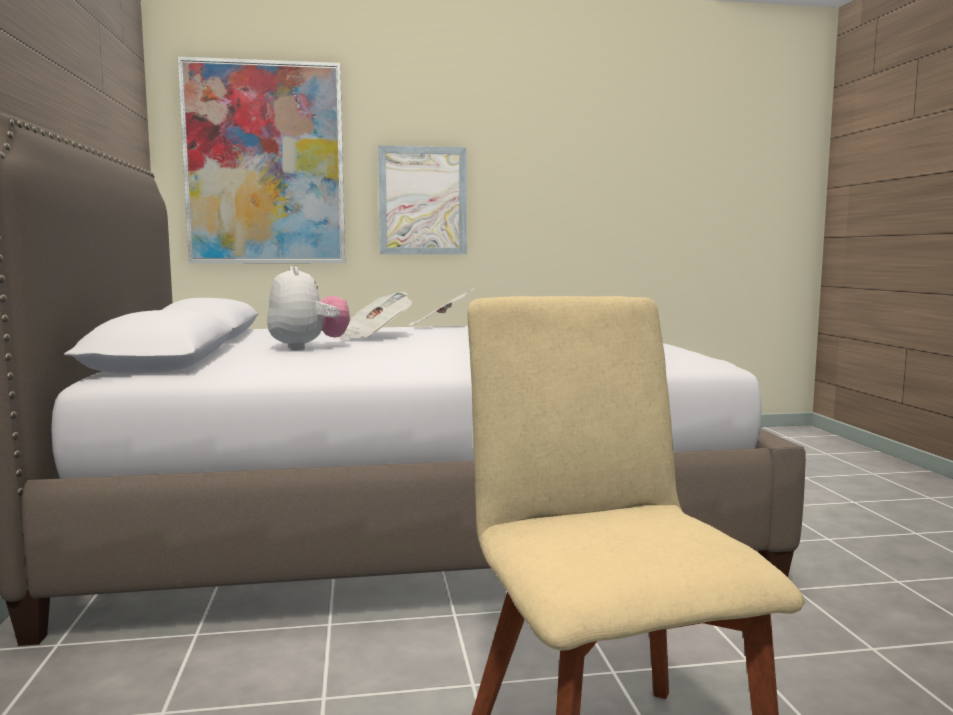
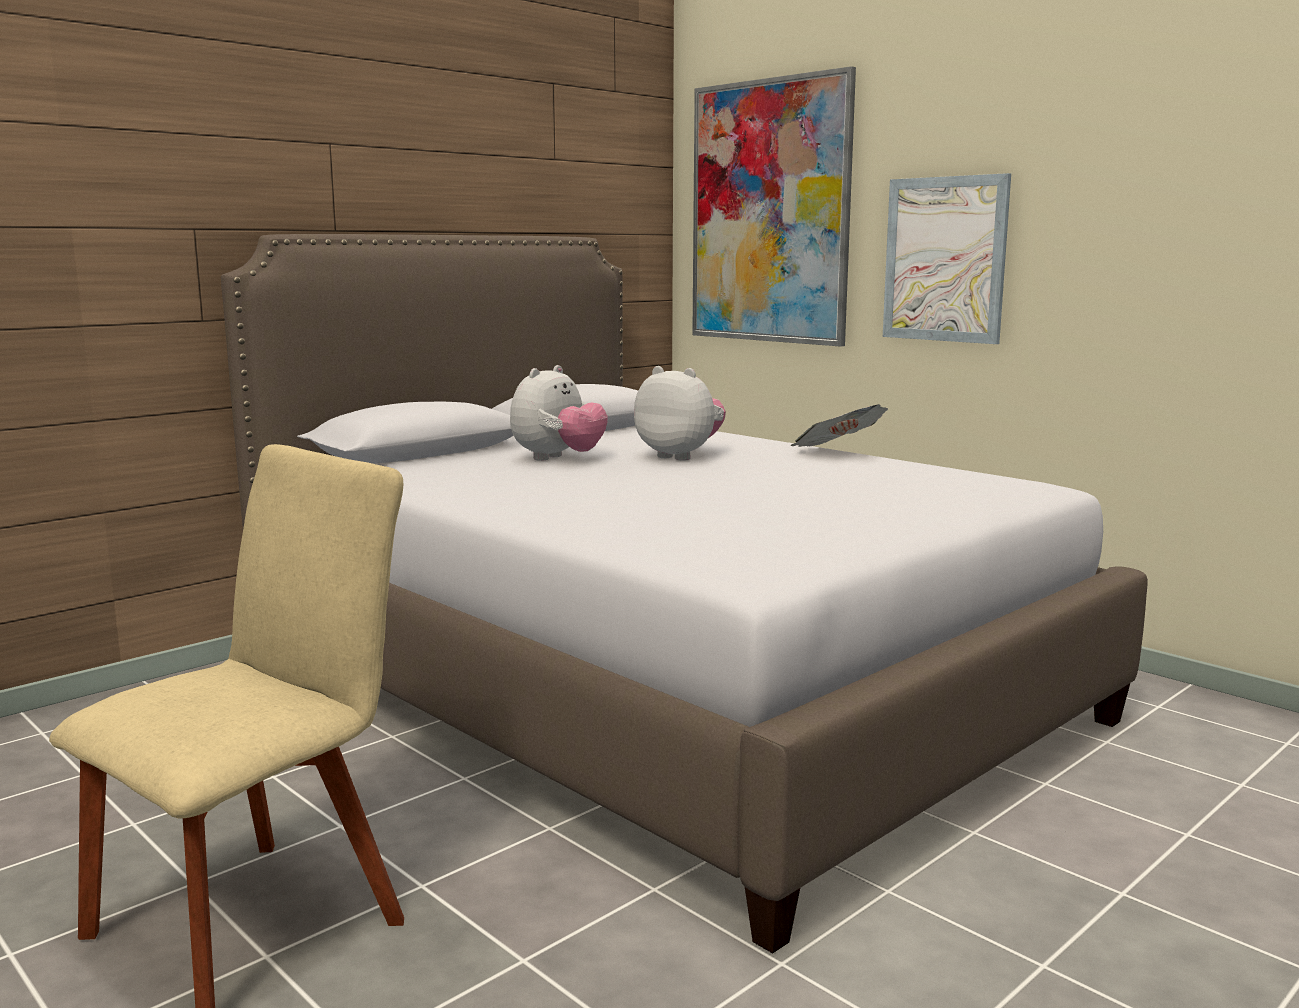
camera: 55 degrees right, 5 degrees up
(373, 337) = (680, 456): newspaper -> plush toy

